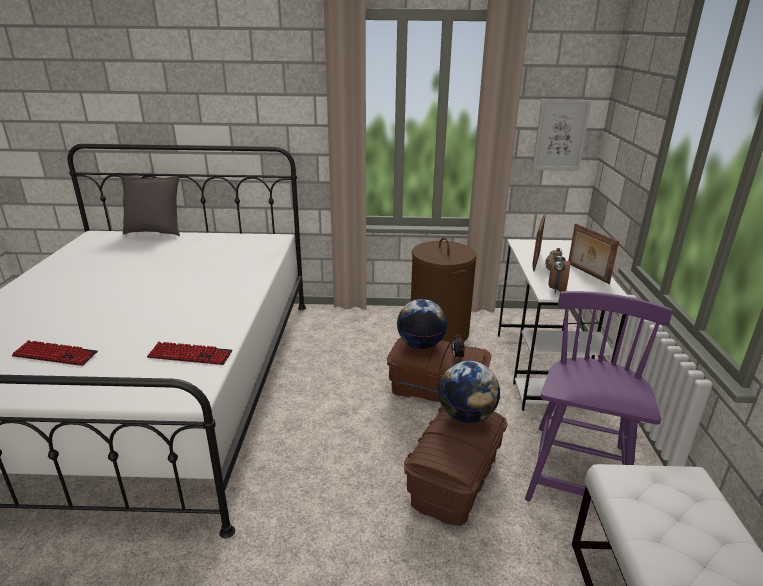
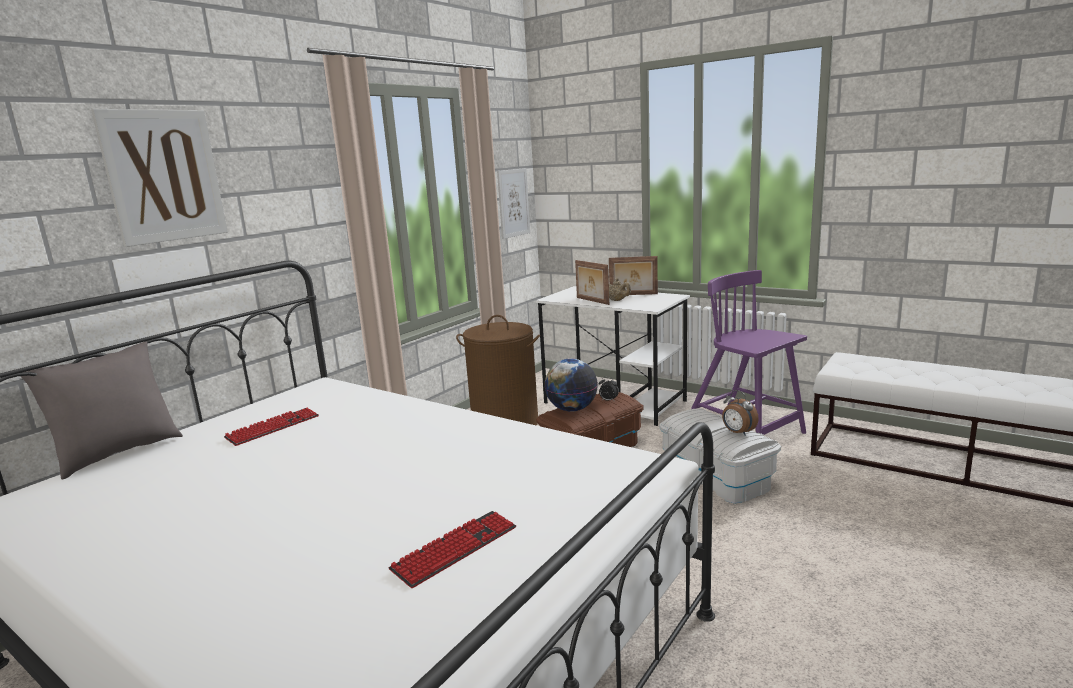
camera: 55 degrees left, 10 degrees down
(190, 355) = (567, 459): keyboard -> keyboard (273, 427)
(205, 77) = (164, 176): none -> picture
(454, 479) = (715, 476): brown storage box -> white storage box
(466, 416) = (696, 417): globe -> none
(556, 290) = (649, 305): alarm clock -> alarm clock (738, 432)

